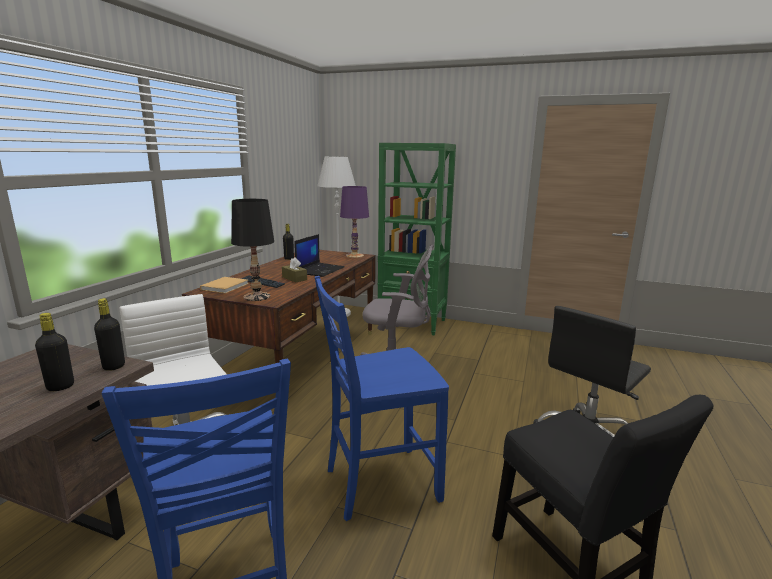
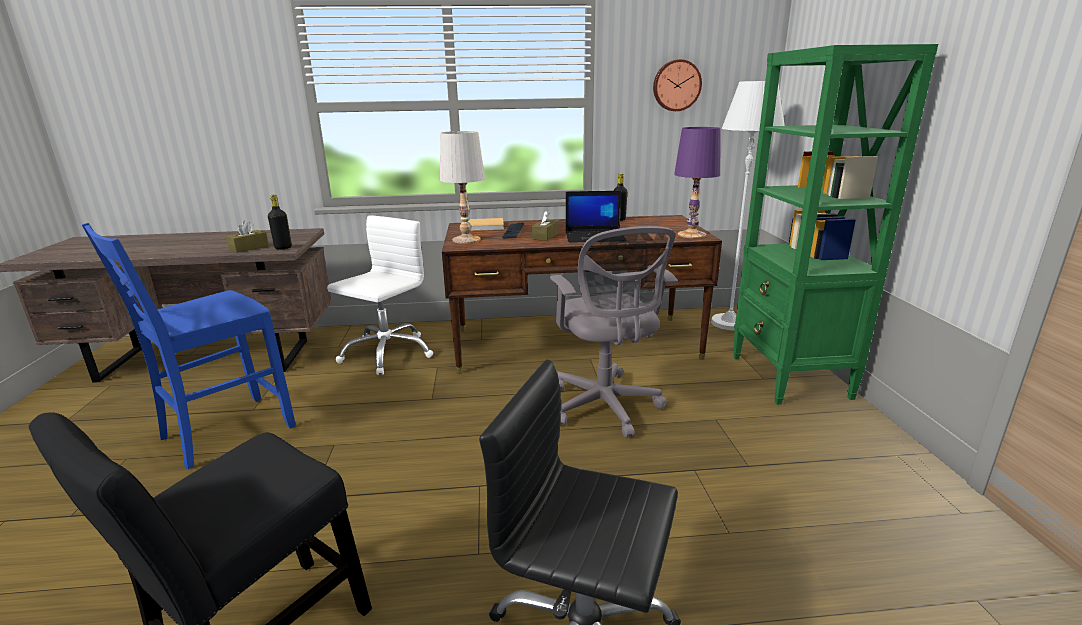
camera: 65 degrees right, 5 degrees up
(60, 386) = (249, 247): black bottle -> brown tissue box
(256, 297) = (466, 240): black table lamp -> white table lamp
(284, 158) = (676, 85): none -> wall clock
(379, 483) = (376, 458): blue chair -> none

